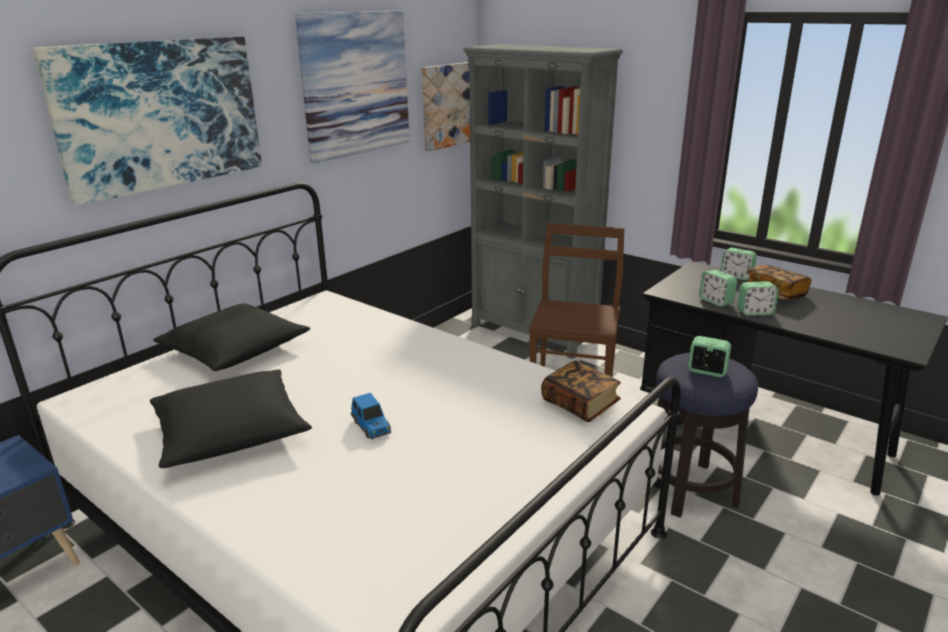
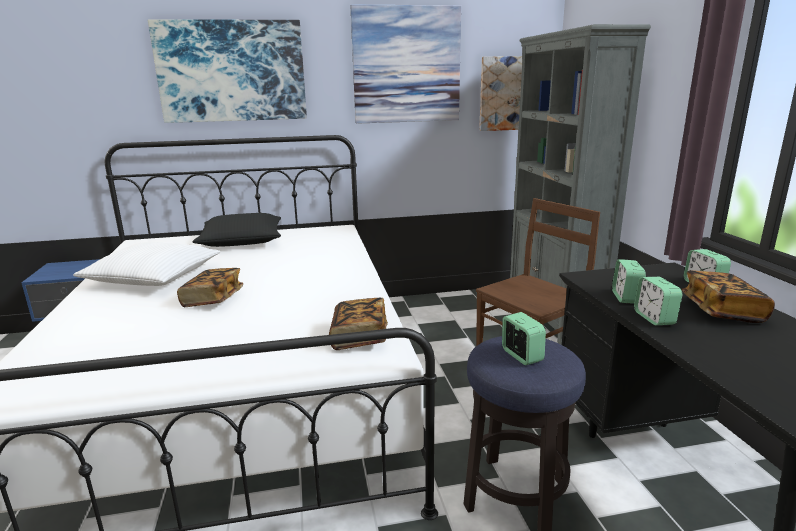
camera: 40 degrees right, 5 degrees down
(230, 431) = (153, 277): black pillow -> white pillow
(371, 427) = (213, 299): toy car -> book
(755, 312) = (654, 318): alarm clock -> alarm clock turned 45 degrees clockwise

